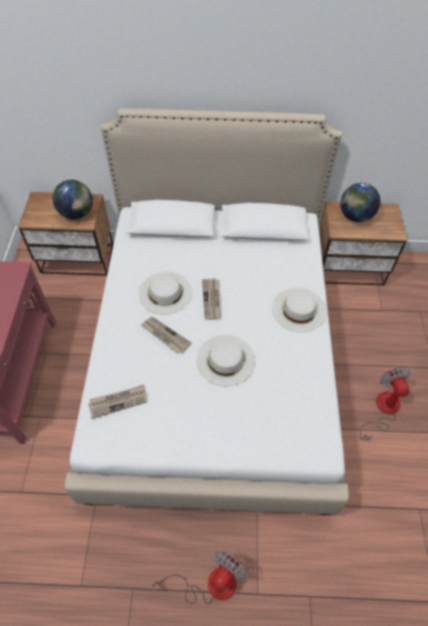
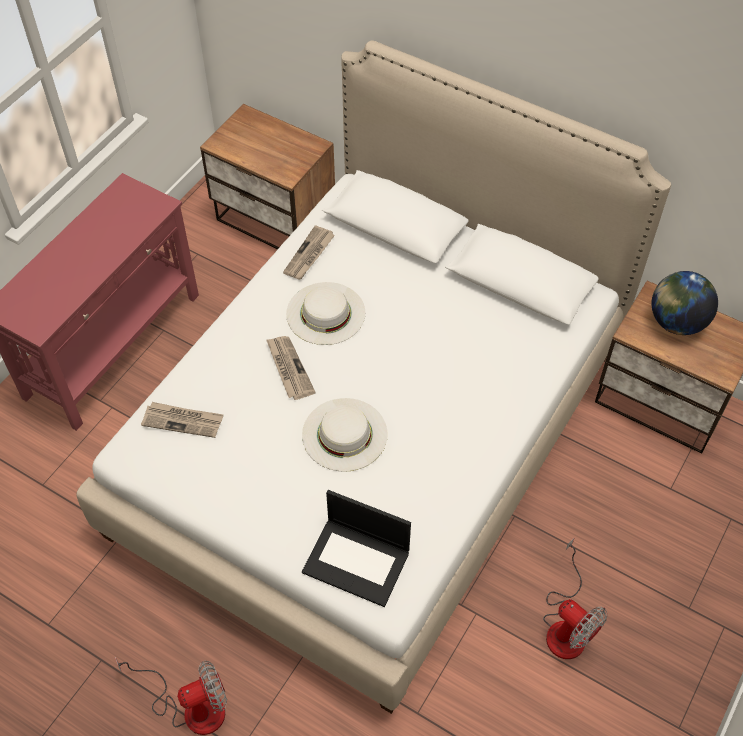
camera: 30 degrees right, 0 degrees up
(77, 213) = (283, 158): globe -> none
(212, 300) = (380, 349): newspaper -> newspaper (309, 255)
(287, 434) = (357, 561): none -> laptop
(299, 309) = (488, 415): white hat -> none
(383, 410) = (566, 625): fan -> fan turned 120 degrees clockwise

